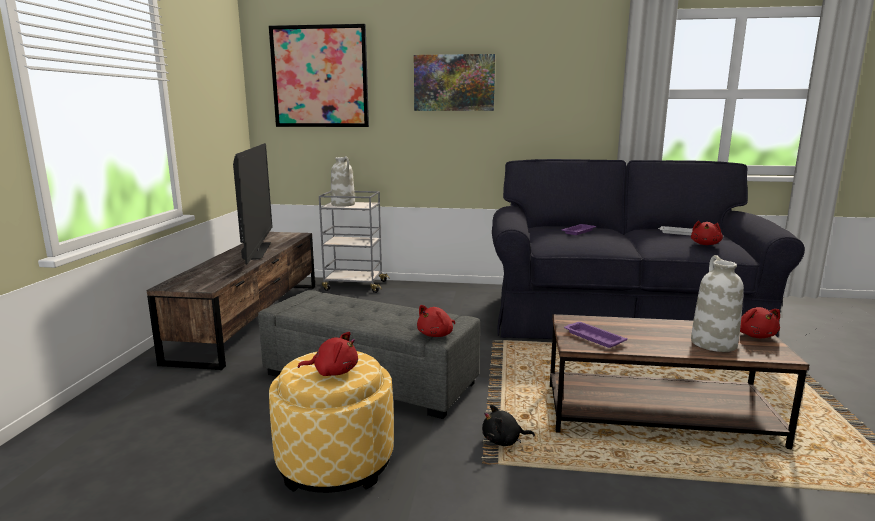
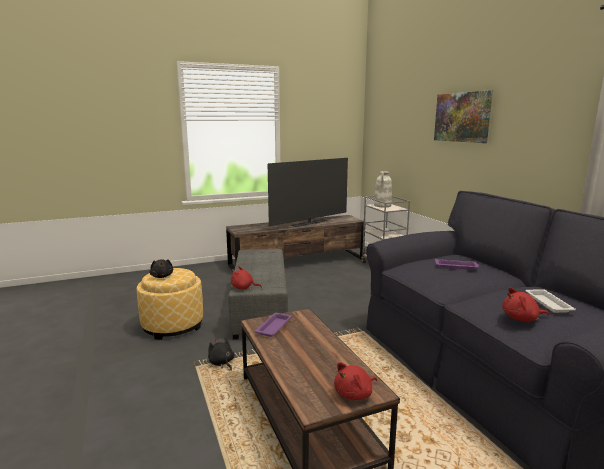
camera: 60 degrees right, 0 degrees up
(320, 77) = (392, 113): picture -> none
(333, 372) = (162, 276): red plush toy -> black plush toy
(712, 343) = (310, 373): white vase -> none

